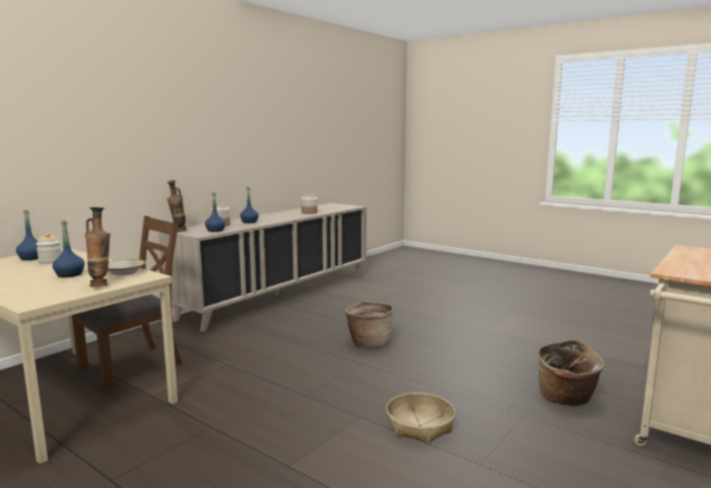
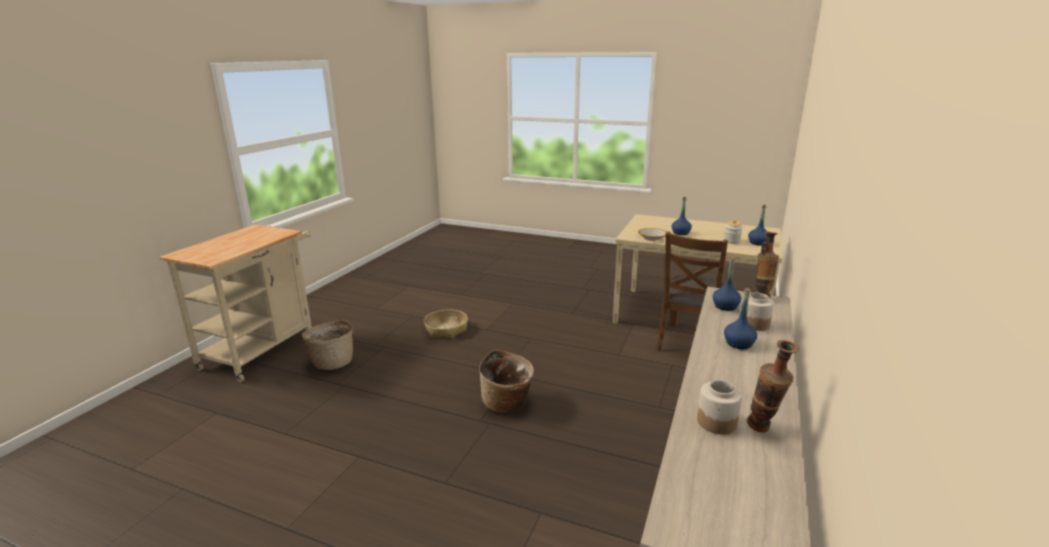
camera: 165 degrees right, 10 degrees up
(101, 285) = (639, 228): vase -> vase (763, 430)

